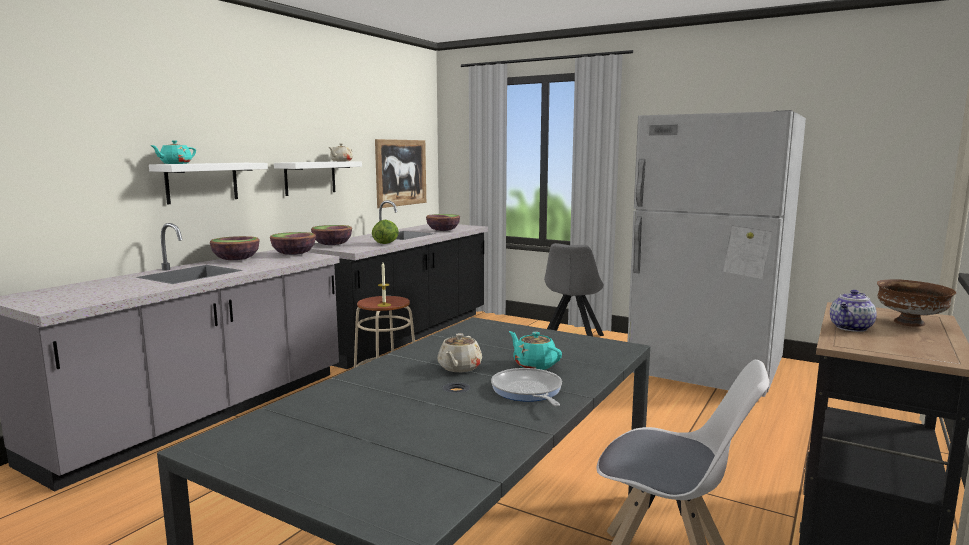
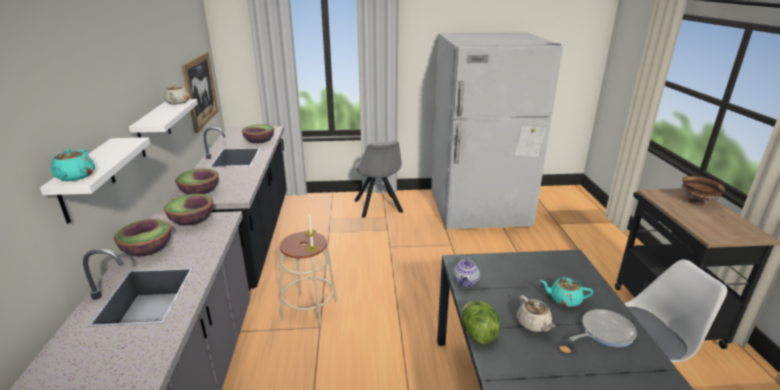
camera: 35 degrees left, 15 degrees up
(386, 243) = (247, 176): lettuce -> lettuce (478, 333)
(527, 391) = (604, 331): frying pan -> frying pan turned 120 degrees clockwise
(851, 328) = (688, 217): teapot -> teapot (465, 282)

